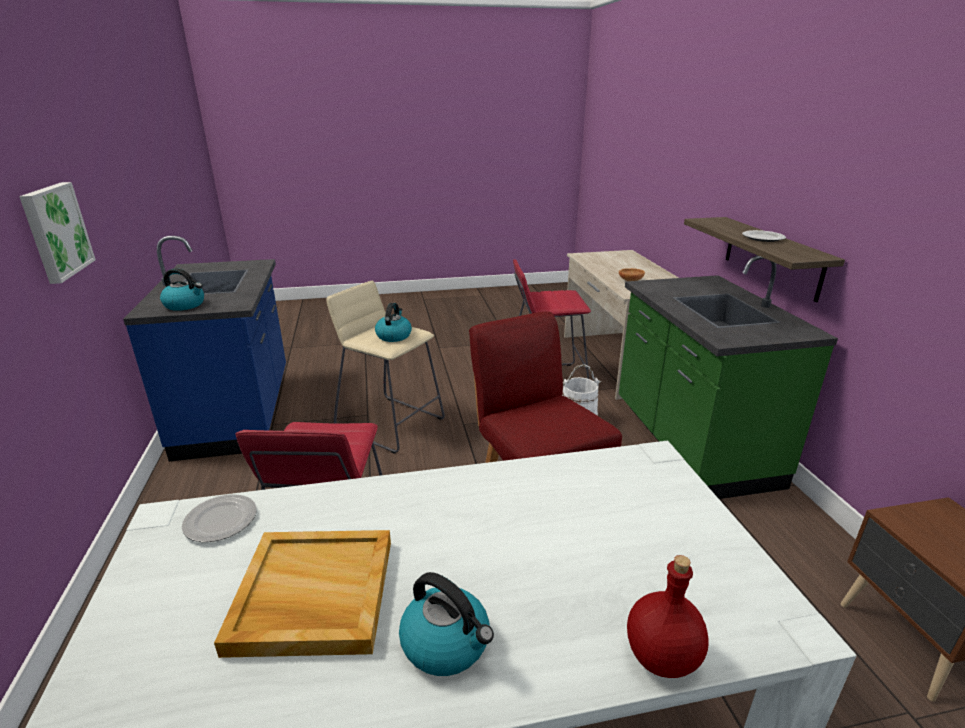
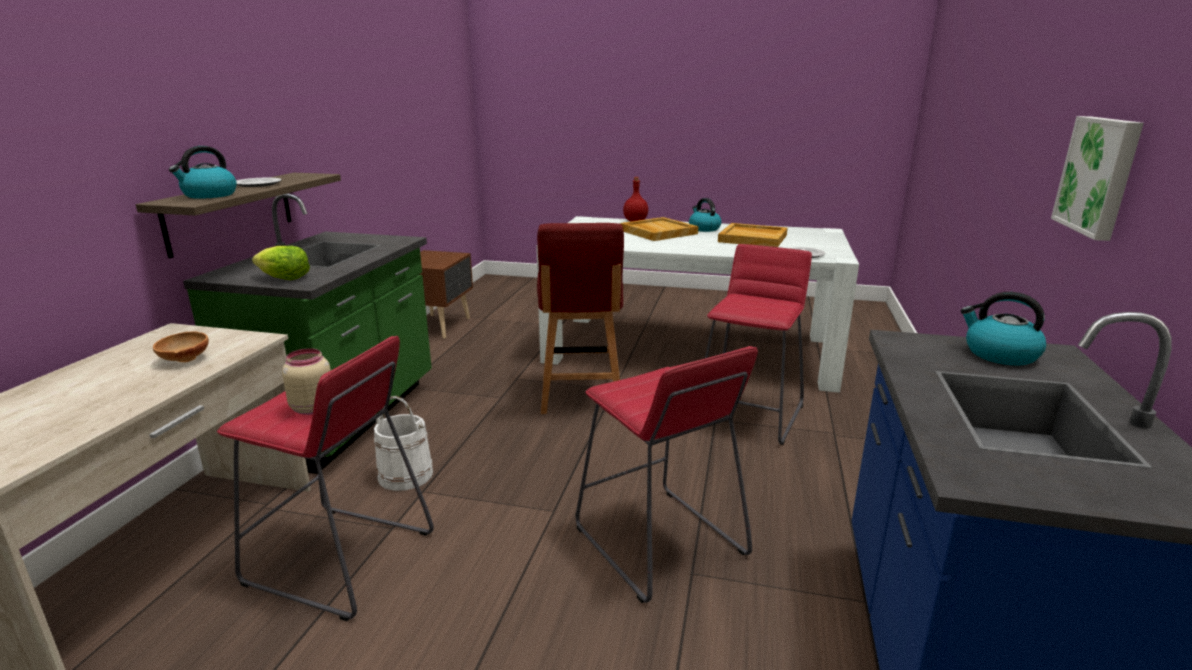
camera: 155 degrees left, 5 degrees down
(390, 423) = (659, 542): beige stool -> red stool
(394, 336) = (651, 387): kettle -> kettle (209, 195)
(540, 571) = (657, 232): none -> beige tray
(552, 298) = (311, 408): none -> beige jar
(668, 285) = (284, 278): none -> lettuce

